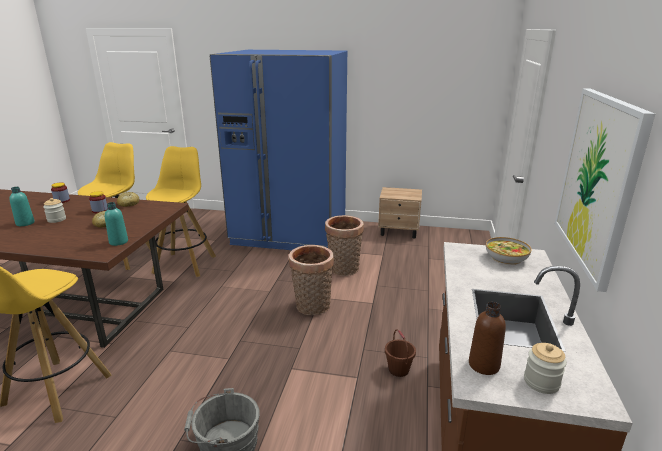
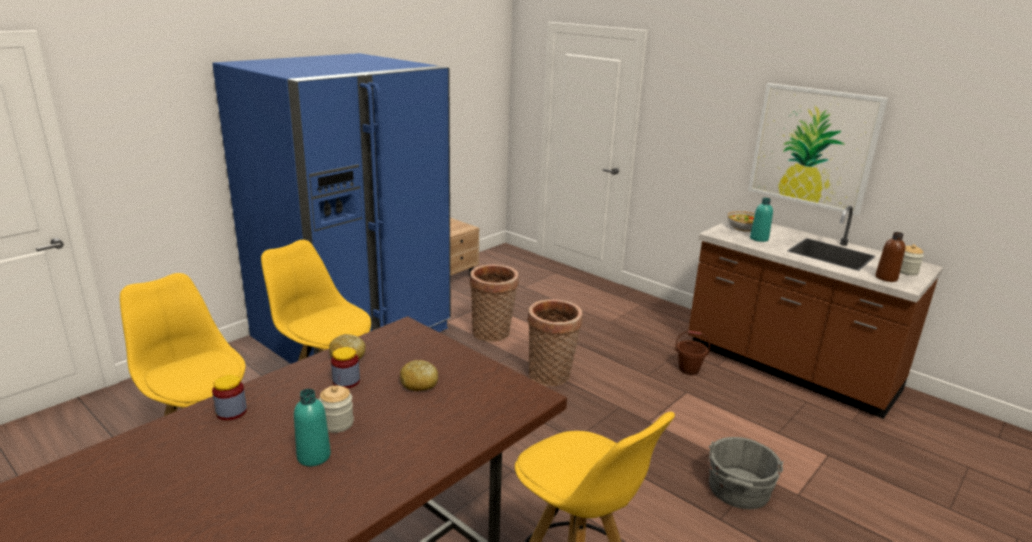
camera: 60 degrees left, 0 degrees up
(118, 242) = (505, 381): turquoise bottle -> turquoise bottle (759, 239)

